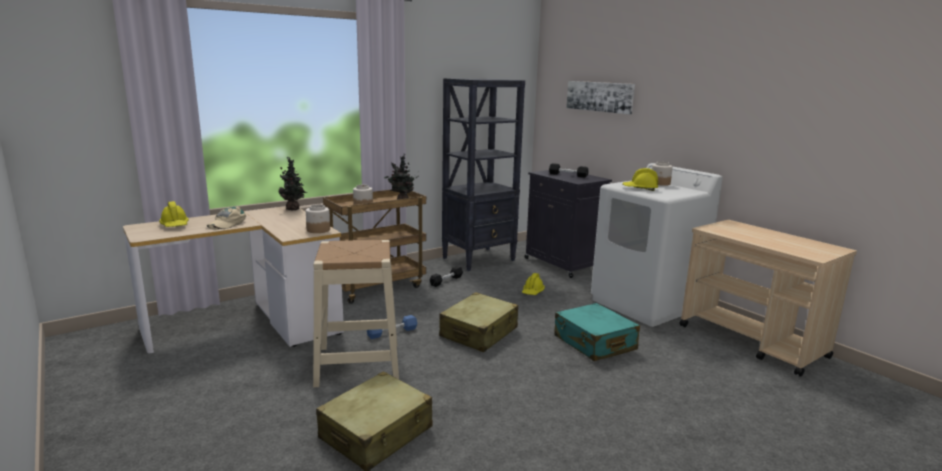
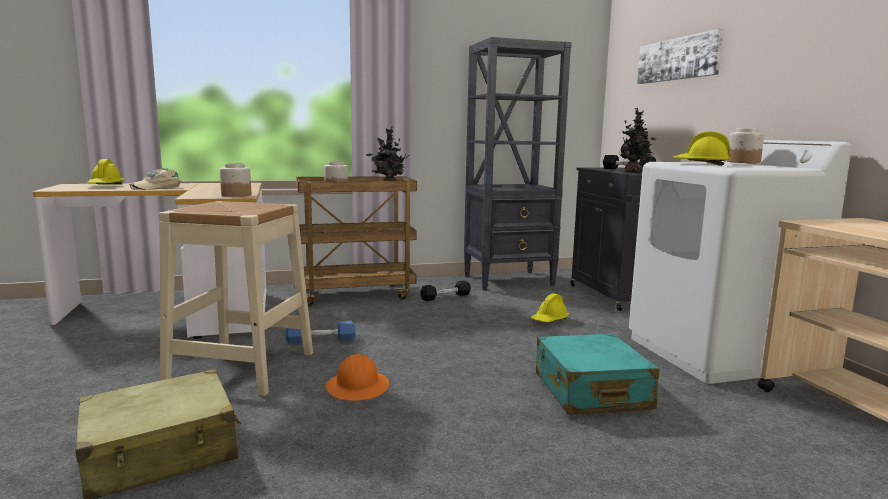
camera: 20 degrees right, 5 degrees down
(294, 209) = (251, 184): potted plant -> potted plant (634, 173)
(454, 365) = (358, 387): none -> orange hard hat
(479, 332) = (430, 355): beige suitcase -> none

